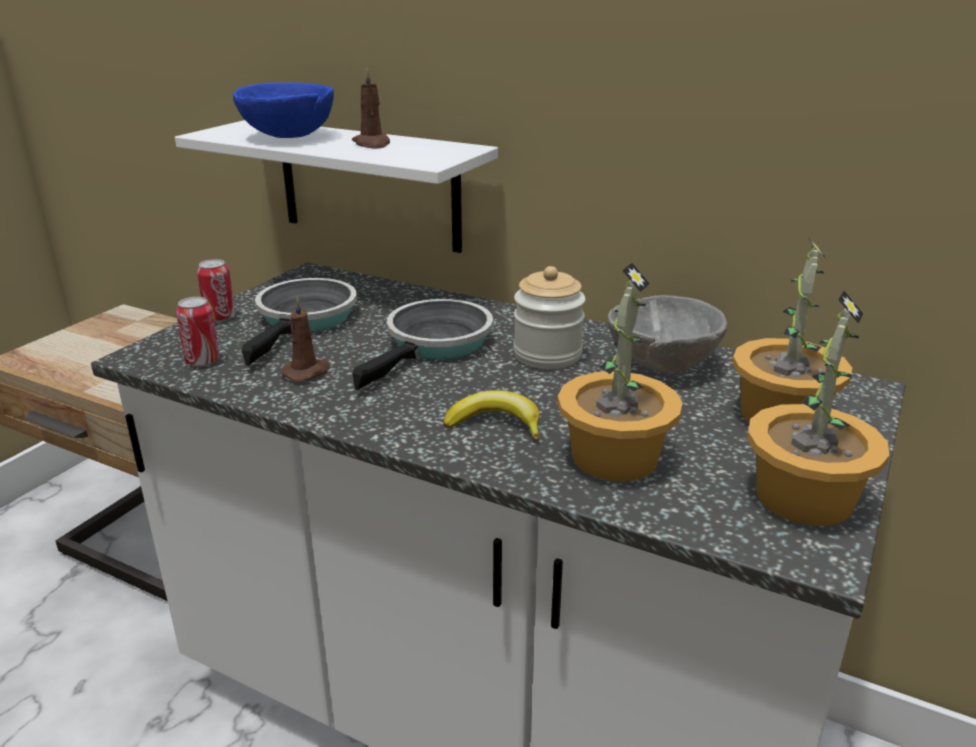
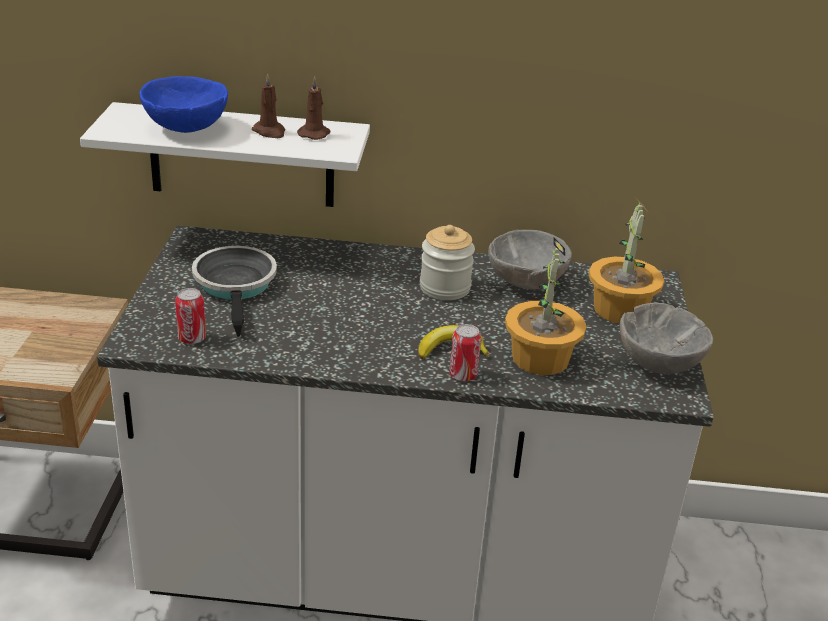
camera: 25 degrees left, 5 degrees up
(220, 318) = (162, 295): can -> can (463, 375)
(307, 372) = (284, 333): brown candle -> brown candle (315, 134)
(435, 345) = (358, 293): frying pan -> none
(802, 497) = (657, 363): potted plant -> grey bowl

